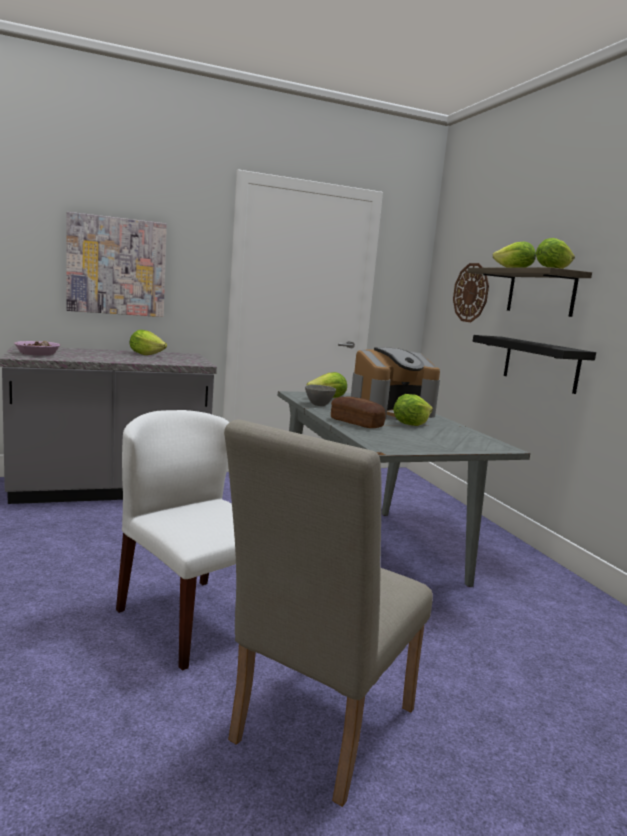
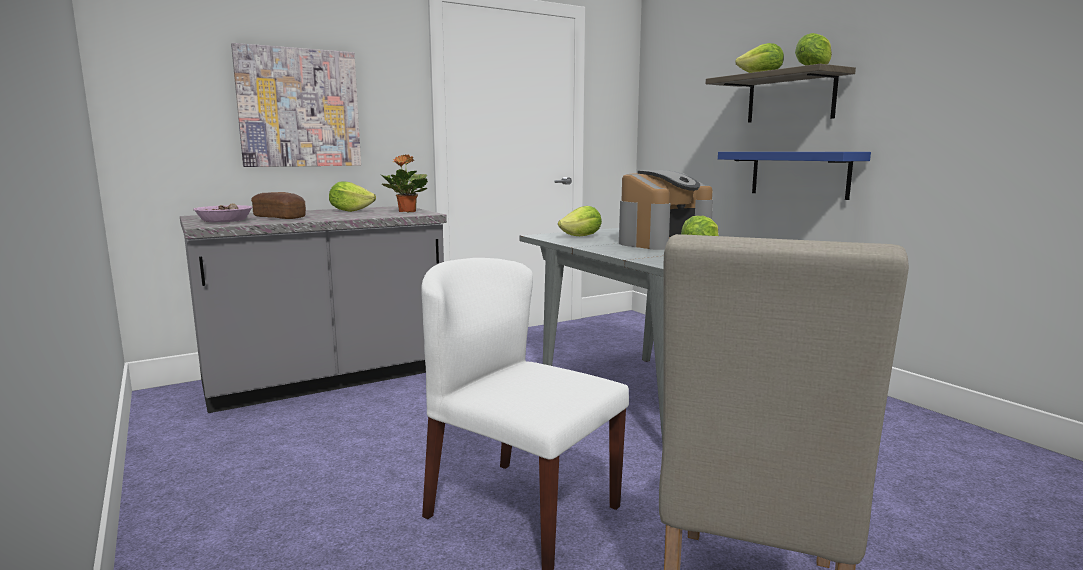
camera: 10 degrees left, 0 degrees up
(189, 360) = (407, 211): none -> potted plant
(318, 405) = (581, 243): grey bowl -> none
(356, 423) = (647, 255): bread -> bread (279, 217)
(471, 292) = (697, 109): wall clock -> none
(540, 364) = (799, 174): black shelf -> blue shelf

